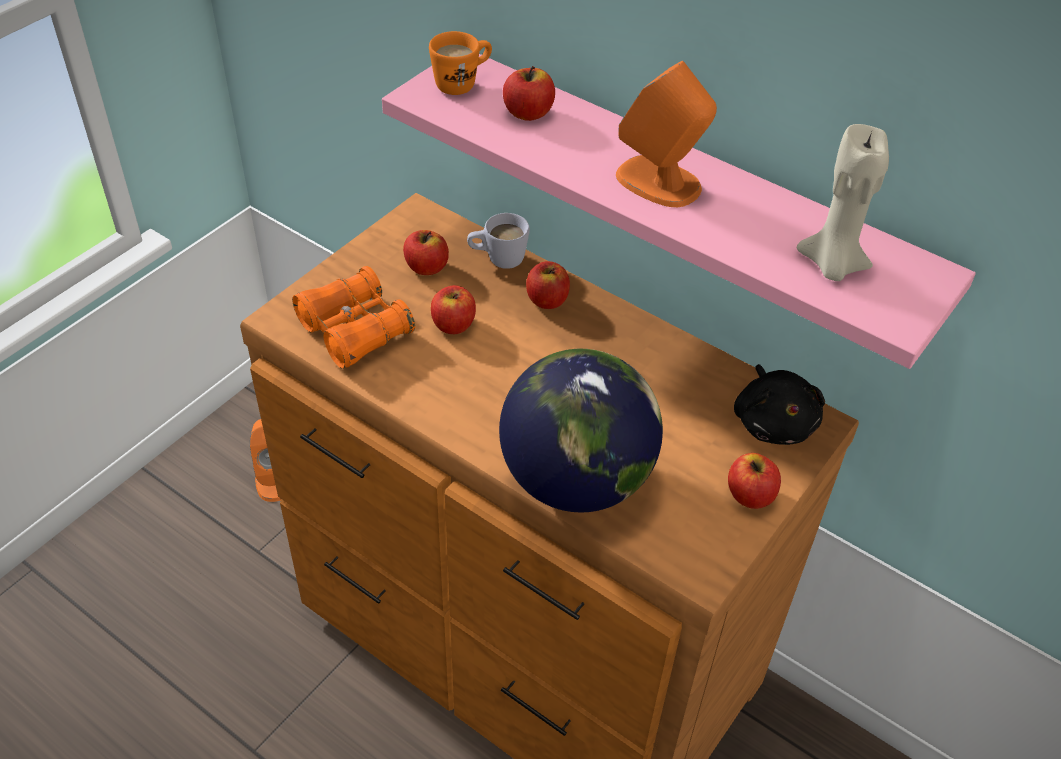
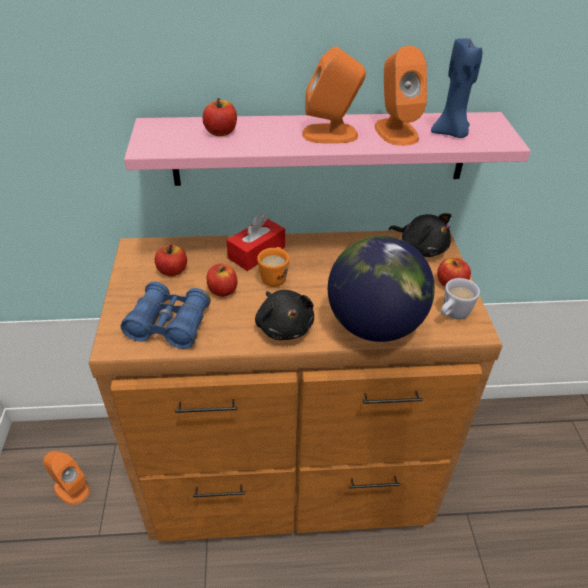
camera: 40 degrees left, 5 degrees down
(354, 330) = (169, 325): orange binoculars -> blue binoculars
(463, 83) = (164, 133): orange mug -> orange mug (274, 276)
(471, 411) = (284, 326): none -> black plush toy
(498, 259) = (207, 247): white mug -> white mug (452, 315)
(547, 300) = (256, 252): apple -> red tissue box
(754, 223) = (396, 132): none -> orange speaker
(832, 265) = (451, 133): beige candle -> blue candle

